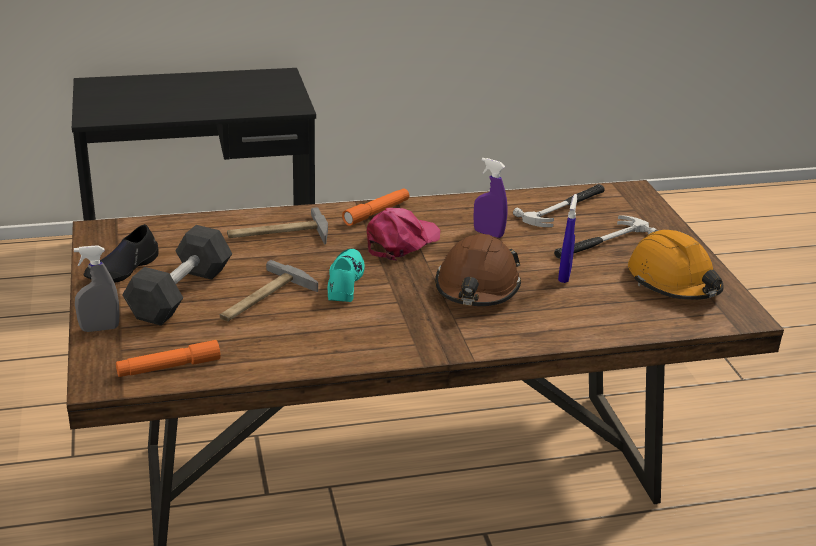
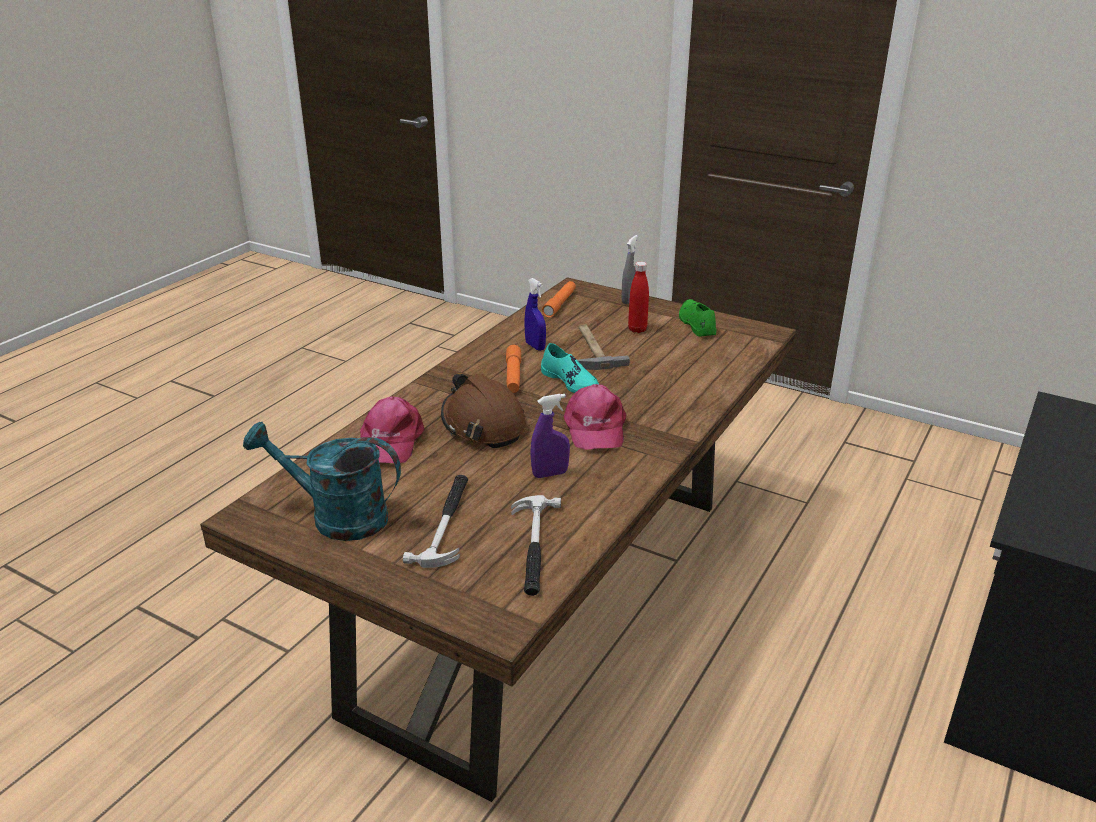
camera: 135 degrees right, 0 degrees up
(123, 269) = (696, 324): black shoe -> green shoe
(180, 293) = (637, 329): black dumbbell -> red bottle
(278, 234) = (678, 386): hammer -> none
(376, 212) = (661, 441): orange flashlight -> orange flashlight (513, 375)
(564, 276) = (435, 470): blue spray bottle -> blue spray bottle (535, 346)
(570, 314) = (390, 441): none -> pink cap
(673, 282) = (336, 517): orange hard hat -> turquoise watering can

